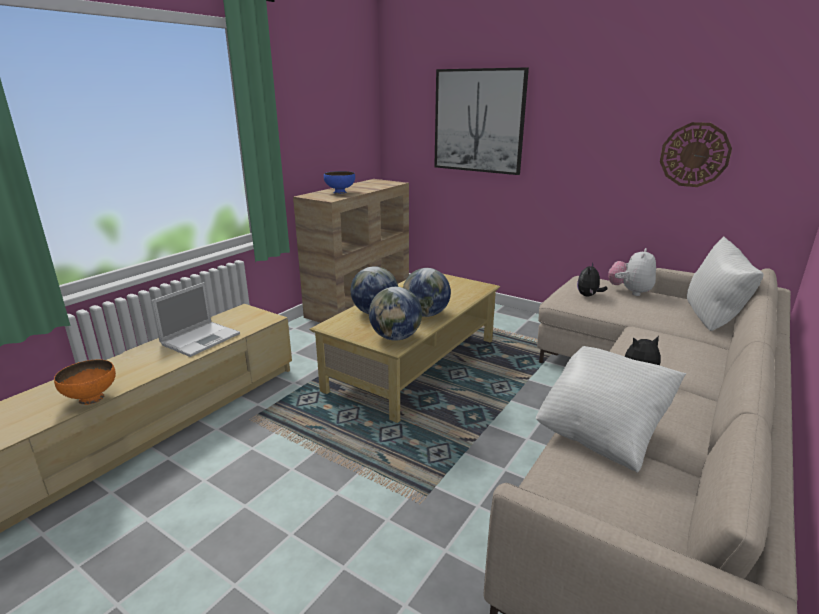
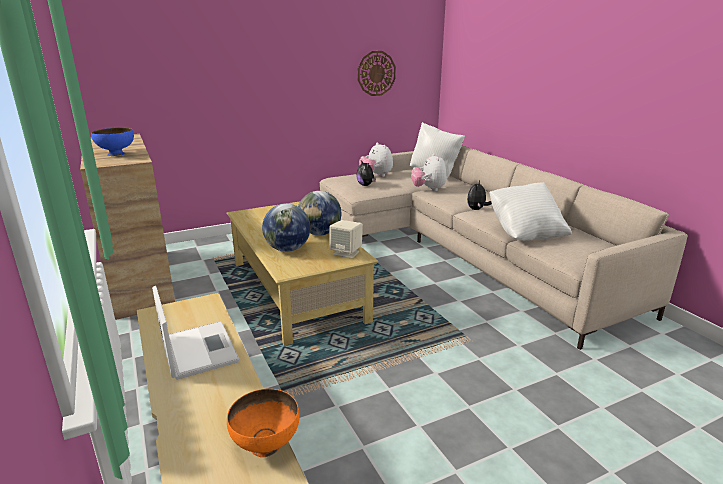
camera: 60 degrees left, 0 degrees up
(396, 337) = (346, 253): globe -> beige speaker
(478, 121) = (202, 60): picture -> none
(648, 330) = (428, 189): none -> plush toy

